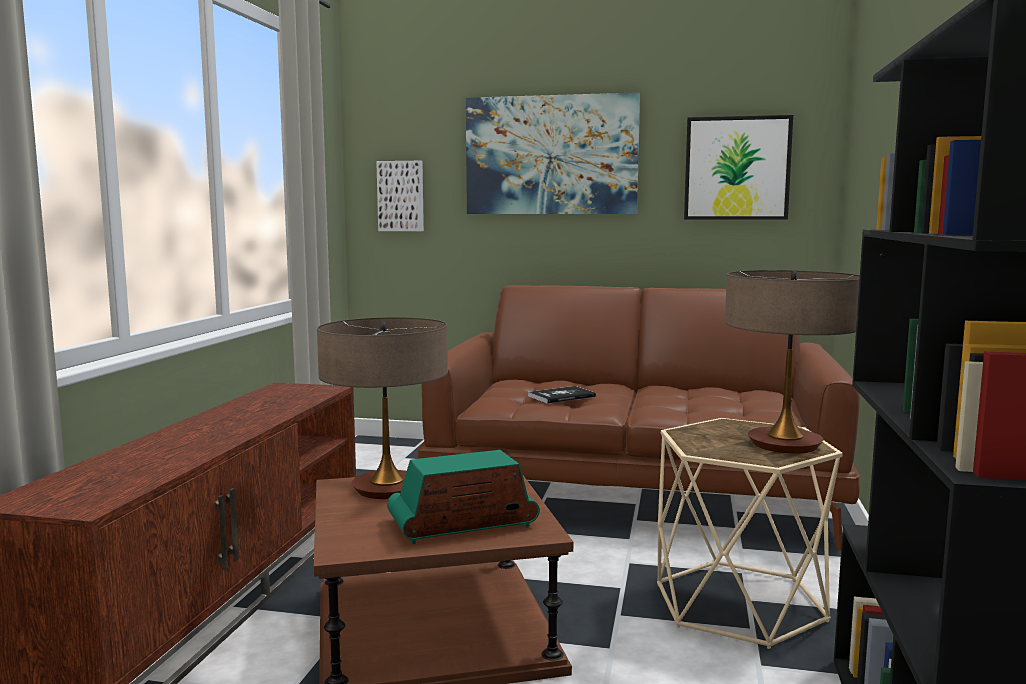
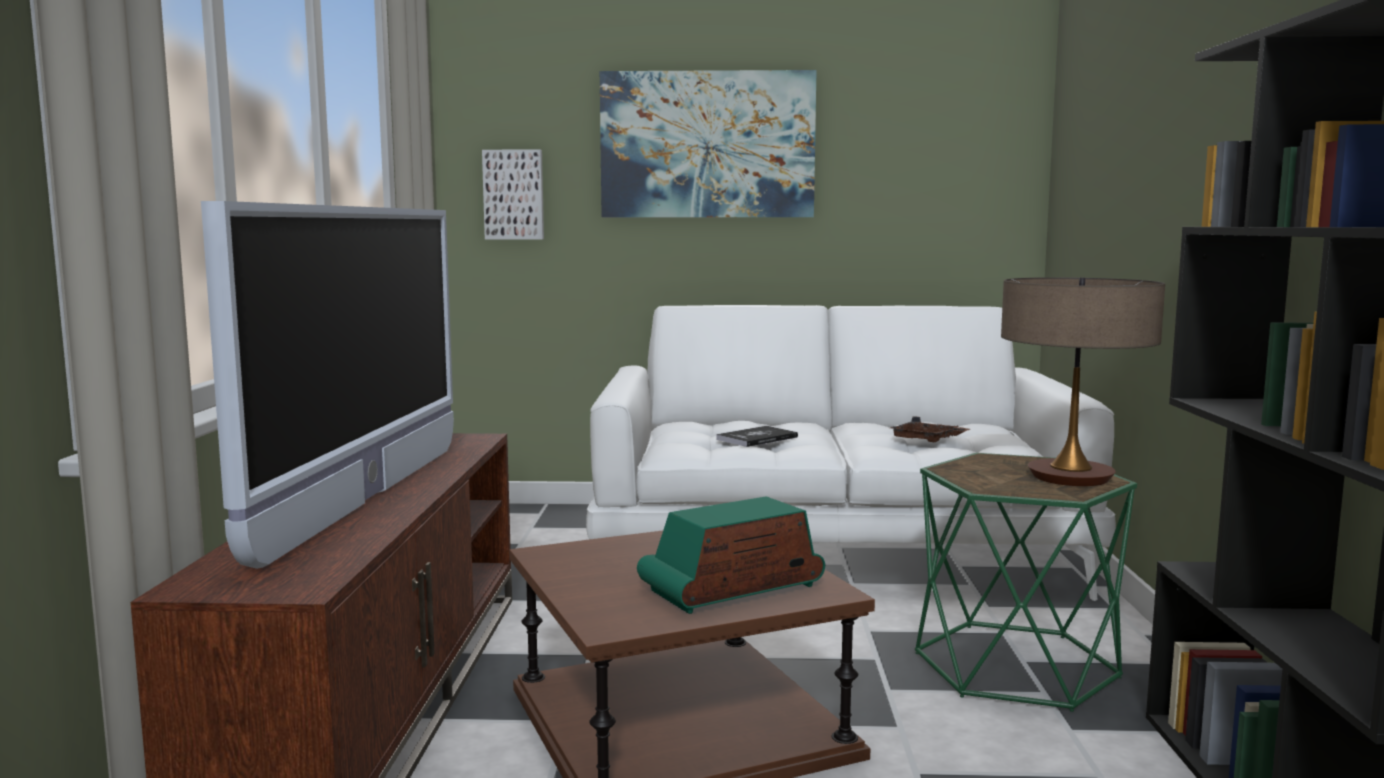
camera: 10 degrees left, 0 degrees up
(200, 436) = (367, 499): none -> television
(387, 489) = (608, 554): table lamp -> none
(634, 489) = (833, 549): brown sofa -> white sofa
(702, 403) = (926, 440): none -> brown tray
(737, 168) = (930, 163): picture -> none
(740, 602) = (1016, 665): beige side table -> green side table

